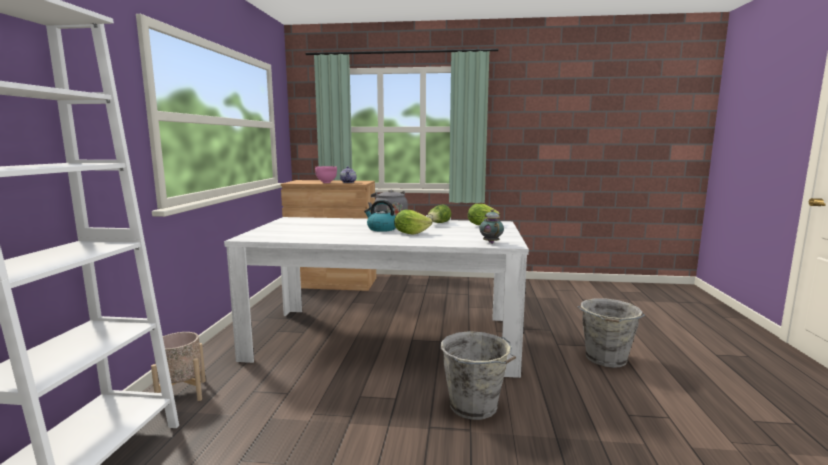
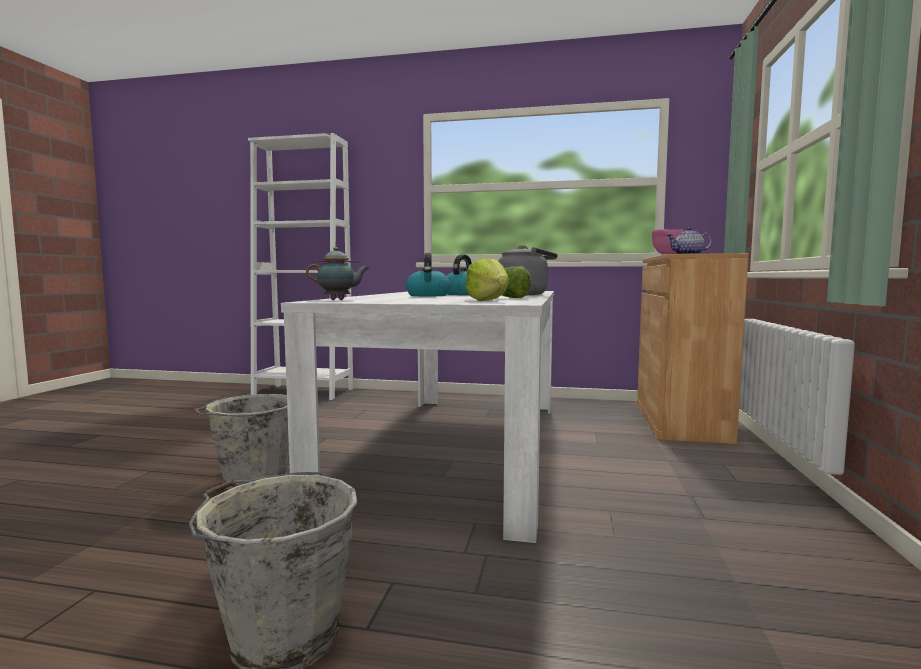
camera: 95 degrees right, 5 degrees down
(181, 393) = (376, 396): beige planter -> none
(411, 233) = (428, 295): lettuce -> kettle

